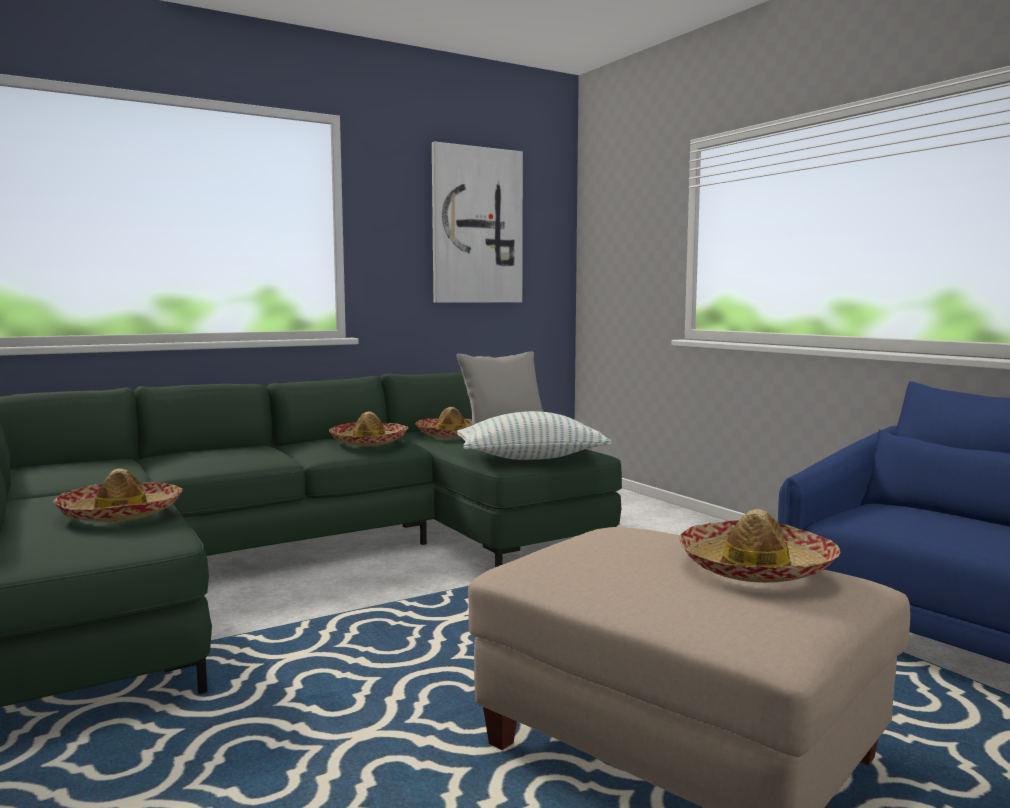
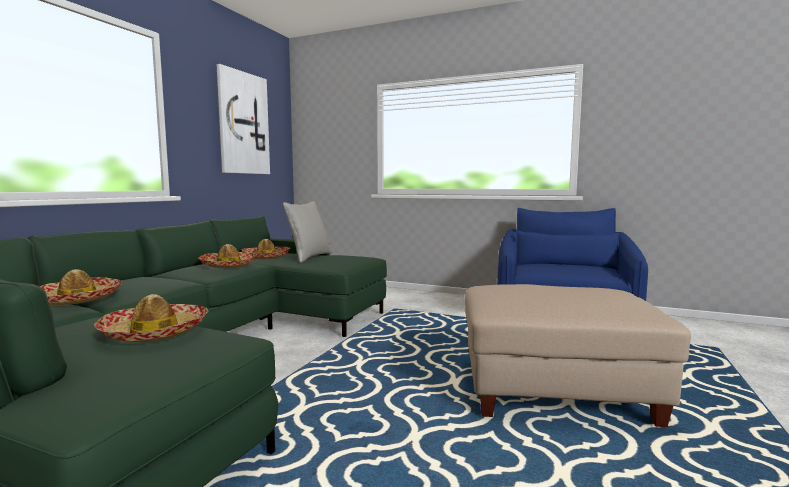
camera: 35 degrees left, 0 degrees up
(531, 458) = (346, 263): pillow -> none
(756, 568) = (586, 289): hat -> hat (78, 299)

